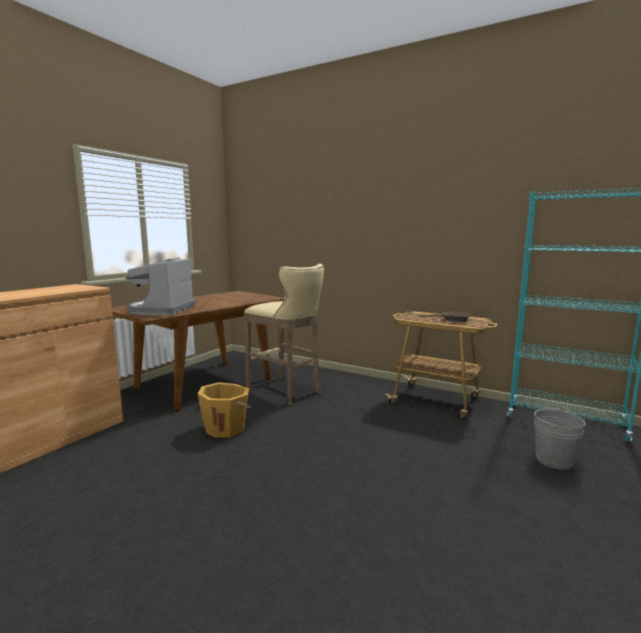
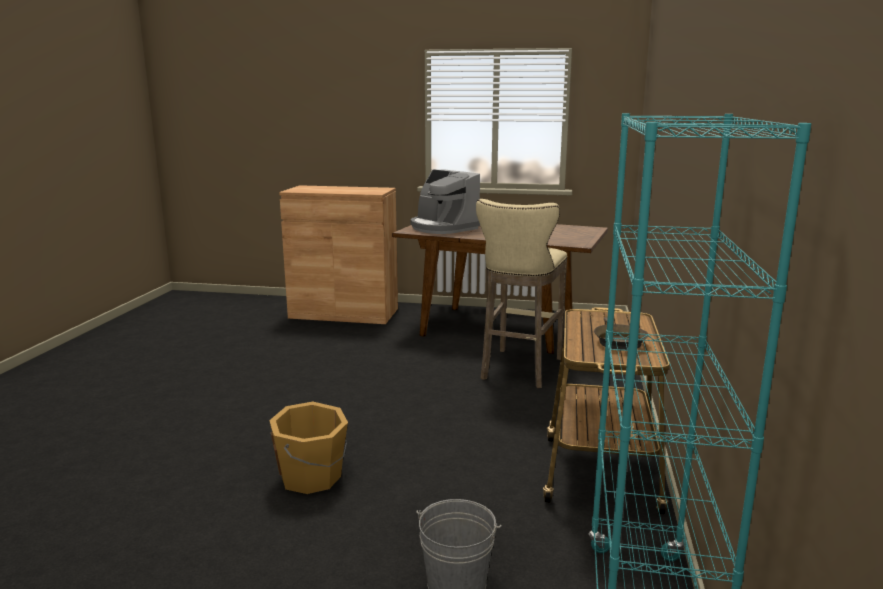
camera: 70 degrees right, 5 degrees up
(161, 310) = (442, 228): coffee machine -> coffee machine turned 120 degrees counterclockwise
(226, 428) = (400, 363): orange bucket -> orange bucket (312, 477)

